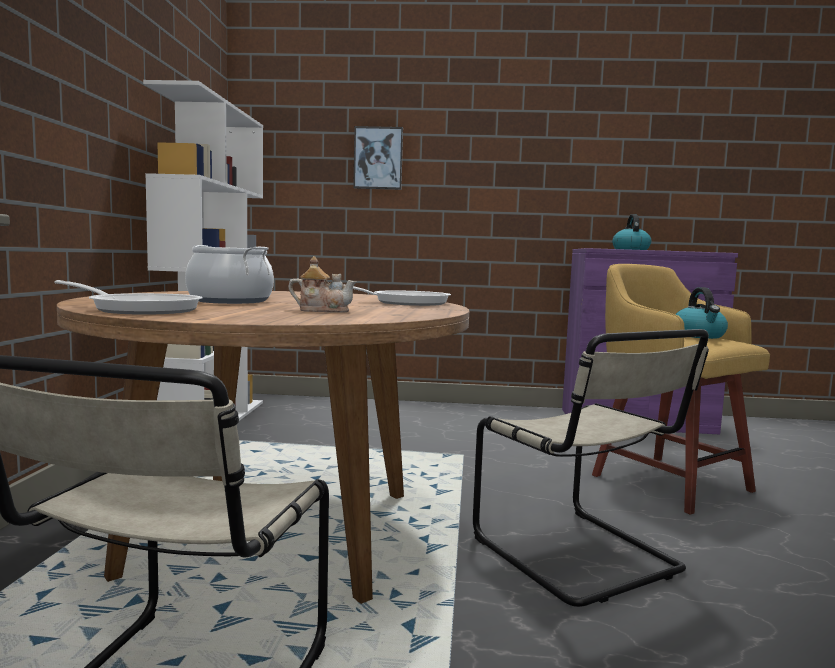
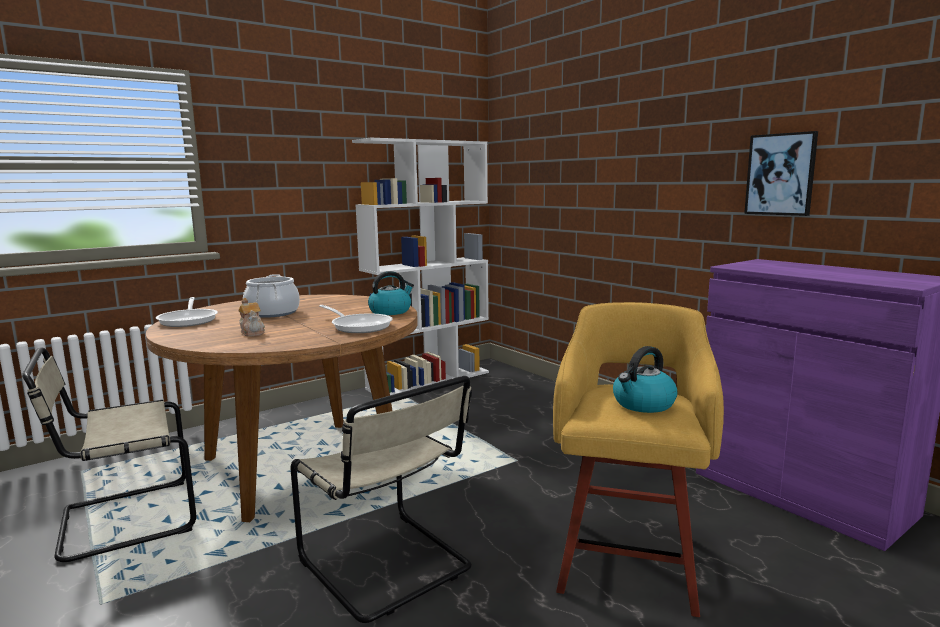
camera: 50 degrees right, 5 degrees up
(378, 158) = (581, 158): picture -> picture (781, 174)
(581, 557) = (389, 567): beige chair -> beige chair turned 60 degrees counterclockwise
(630, 249) = (796, 268): kettle -> kettle (390, 311)

